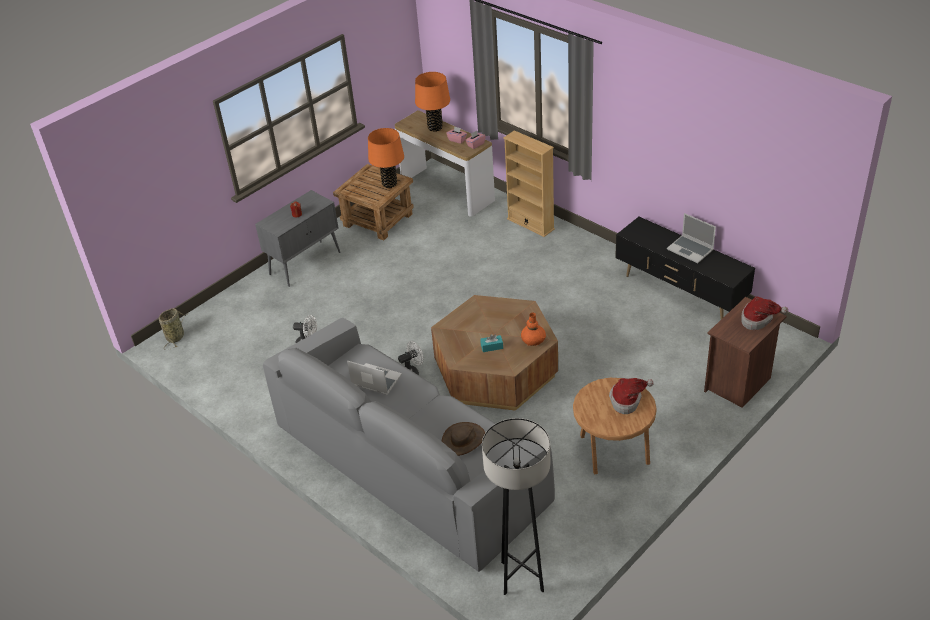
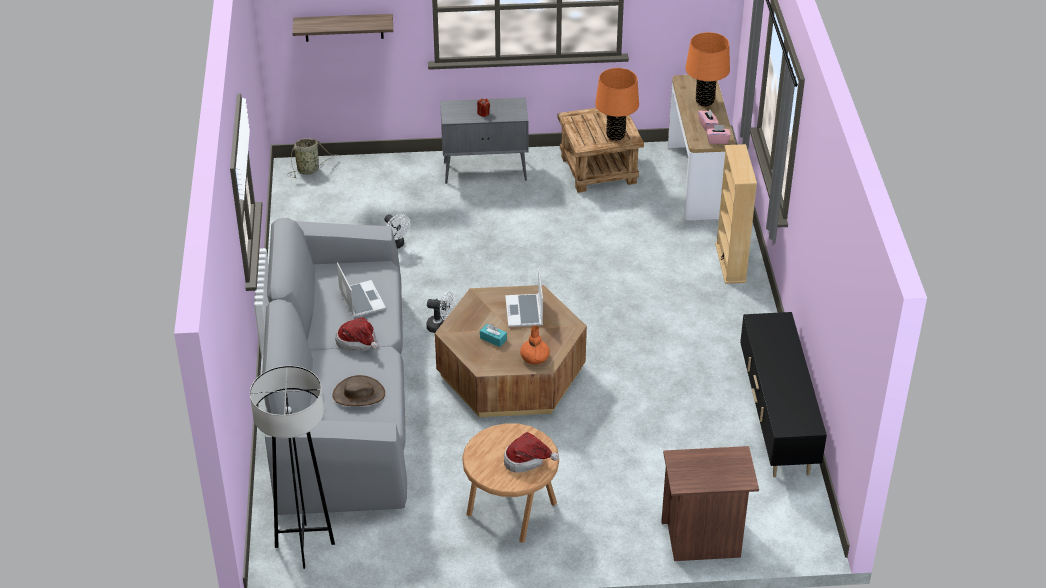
camera: 40 degrees right, 0 degrees up
(163, 198) = (344, 27): none -> shelf
(691, 250) = (791, 376): laptop -> laptop (525, 312)
(758, 319) = (726, 473): hat -> hat (358, 343)

